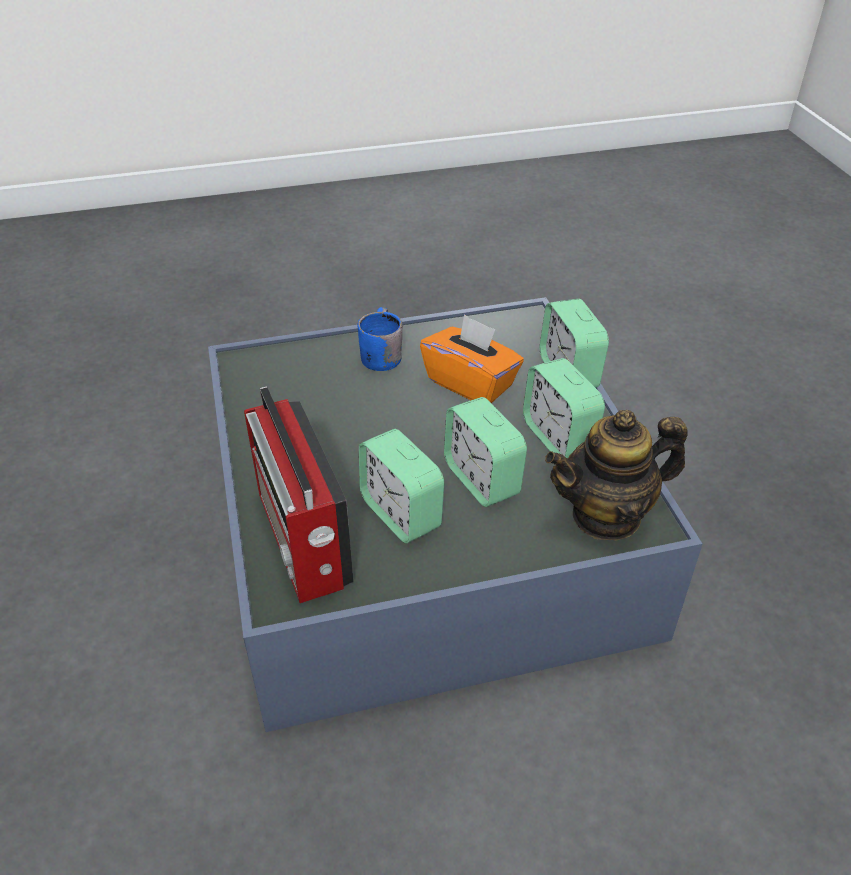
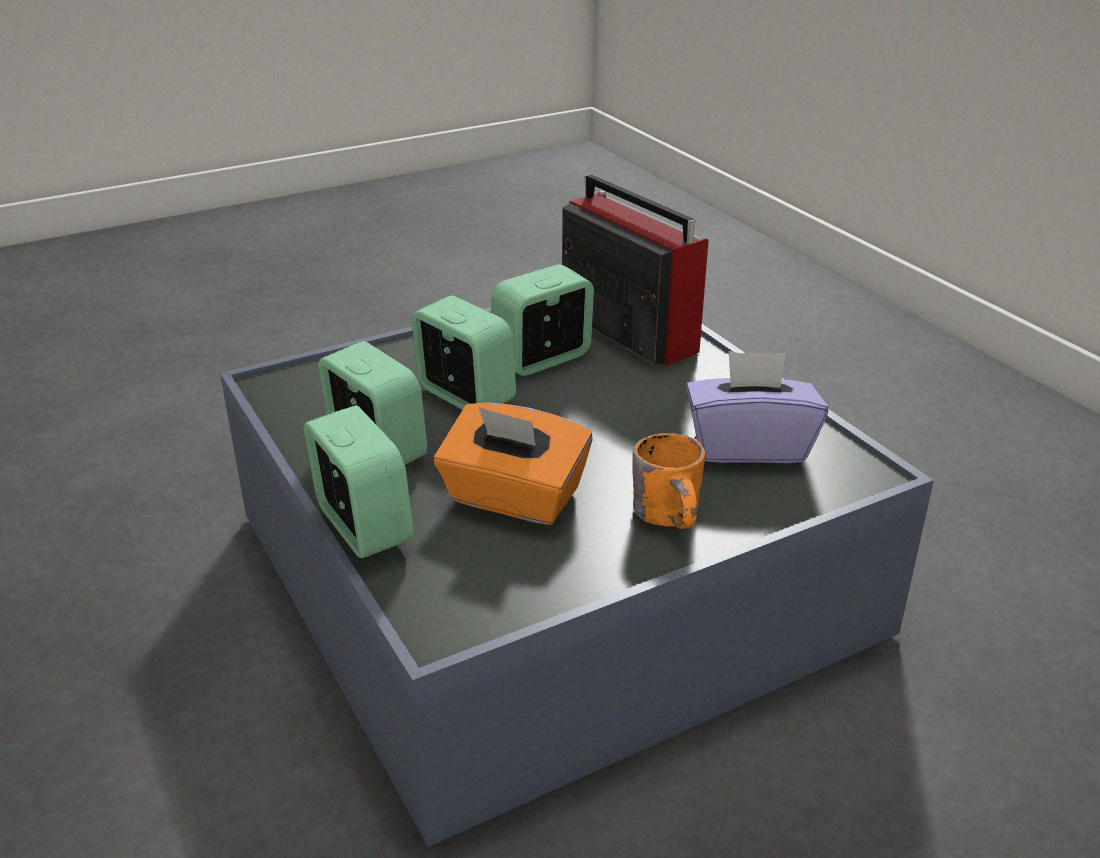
camera: 165 degrees right, 10 degrees down
(295, 394) = (748, 446): none -> purple tissue box
(378, 354) = (675, 518): blue mug -> orange mug
(401, 513) = (542, 359): alarm clock -> alarm clock turned 75 degrees counterclockwise
(606, 515) = (320, 386): teapot -> none

